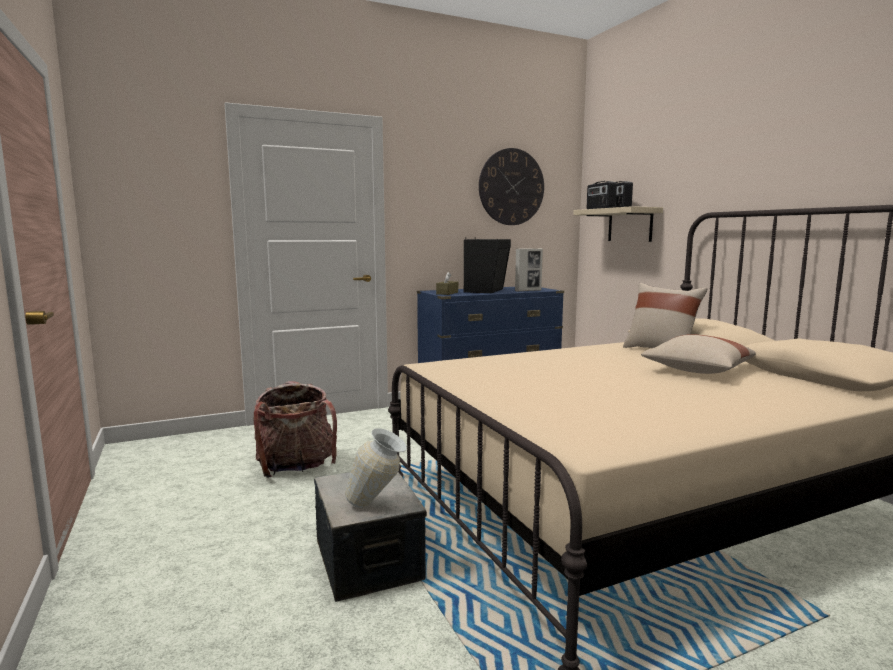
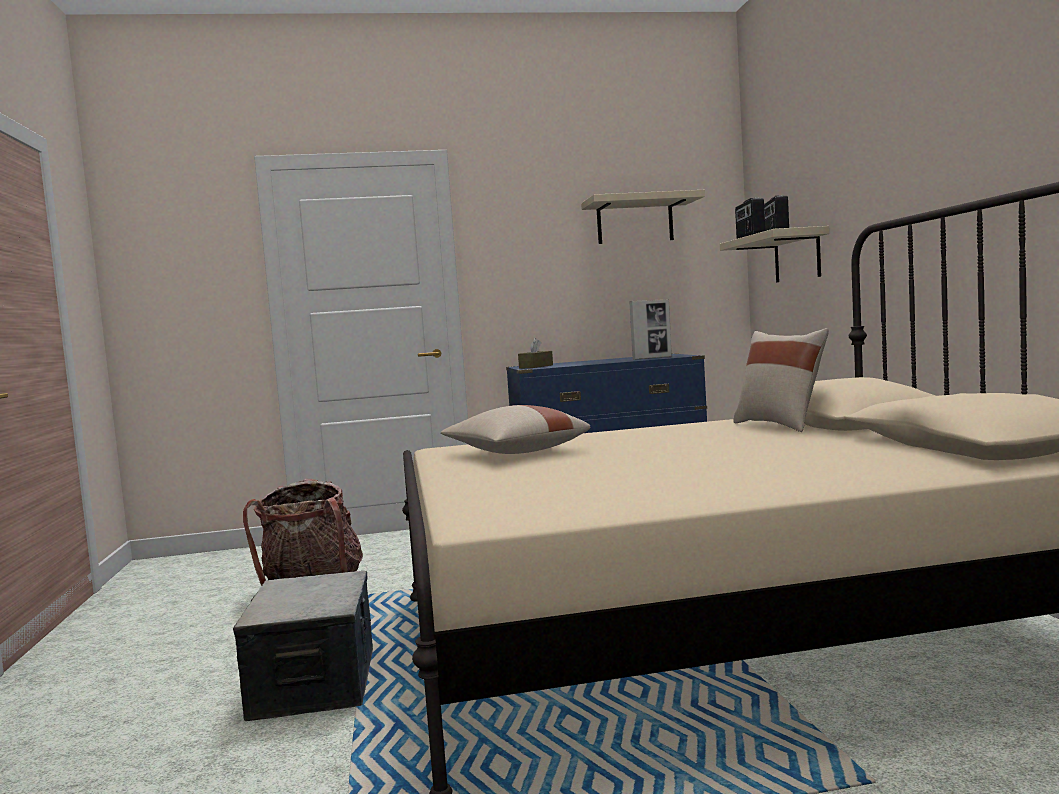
camera: 15 degrees right, 5 degrees down
(377, 506) = (302, 608): vase -> none
(486, 290) = (596, 361): black speaker -> none
(511, 187) = (635, 221): wall clock -> beige shelf
(696, 371) = (786, 445): beige pillow -> beige pillow (515, 452)

